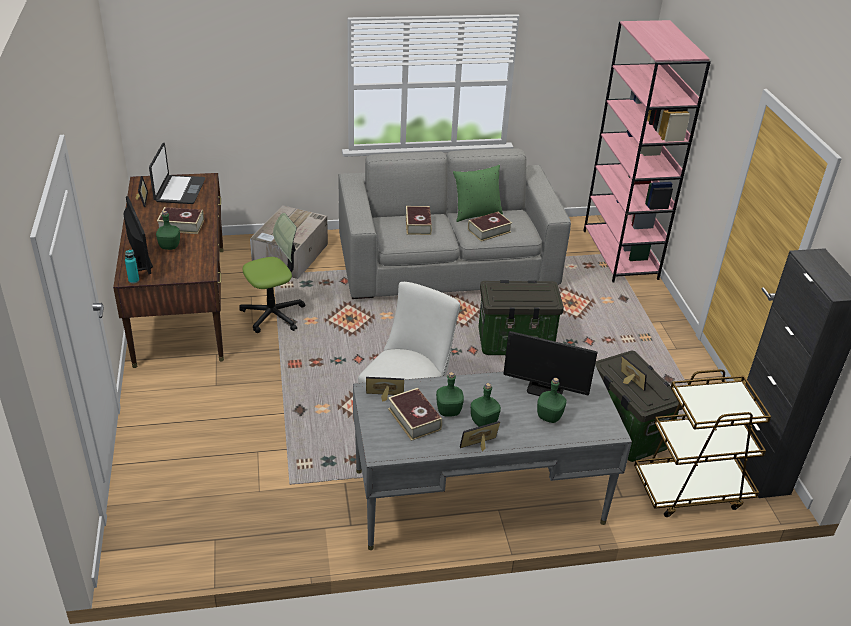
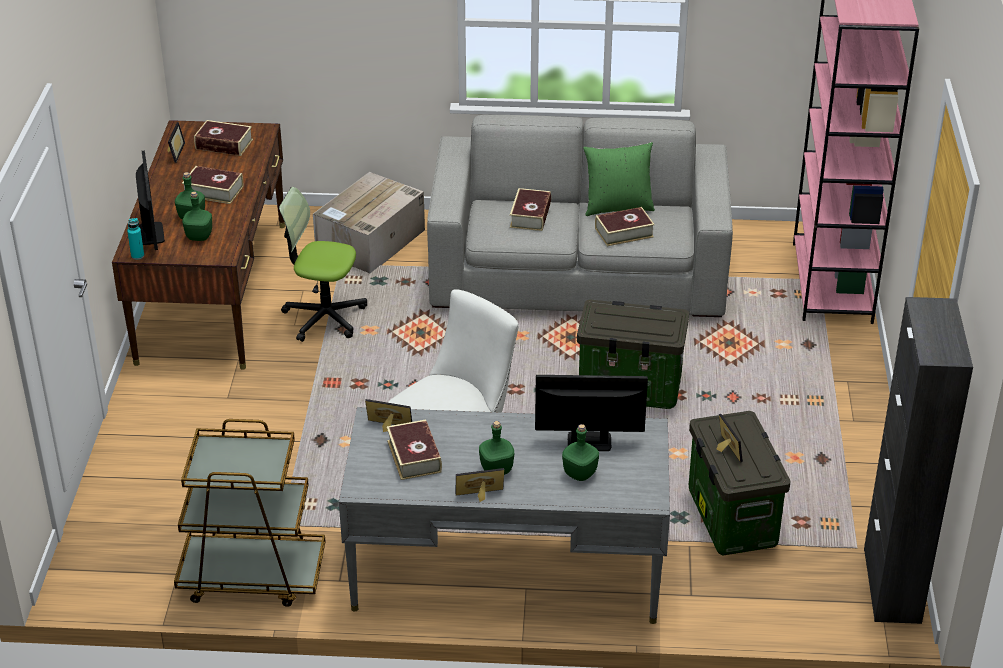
camera: 15 degrees right, 0 degrees up
(179, 190) = (224, 144): laptop -> book
(273, 314) = (324, 317): office chair -> office chair turned 150 degrees counterclockwise
(448, 410) = (459, 451): green bottle -> green bottle (199, 236)
(545, 389) = (589, 442): monitor -> monitor turned 150 degrees clockwise
(691, 489) = (788, 599): brown cart -> brown cart (251, 576)

